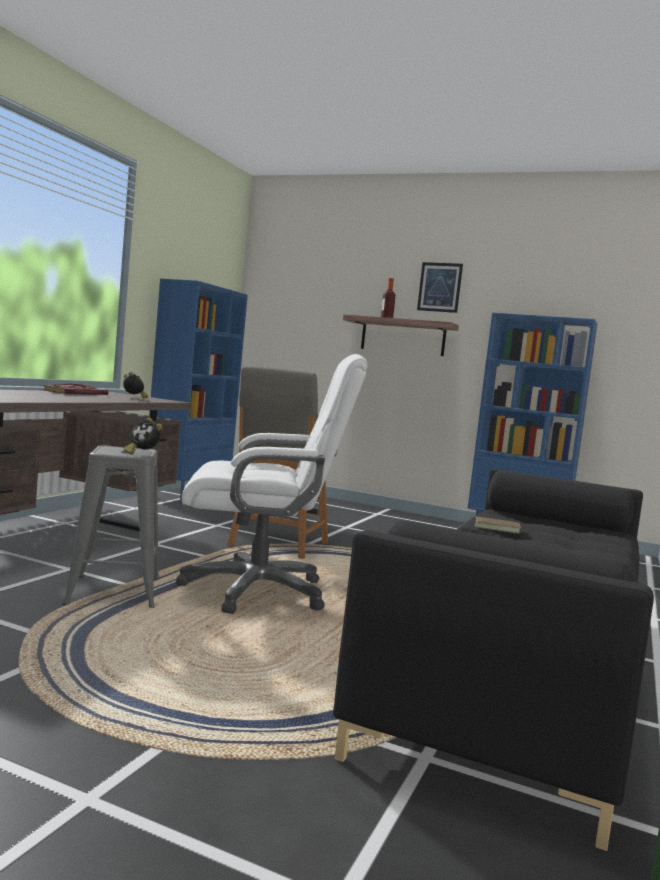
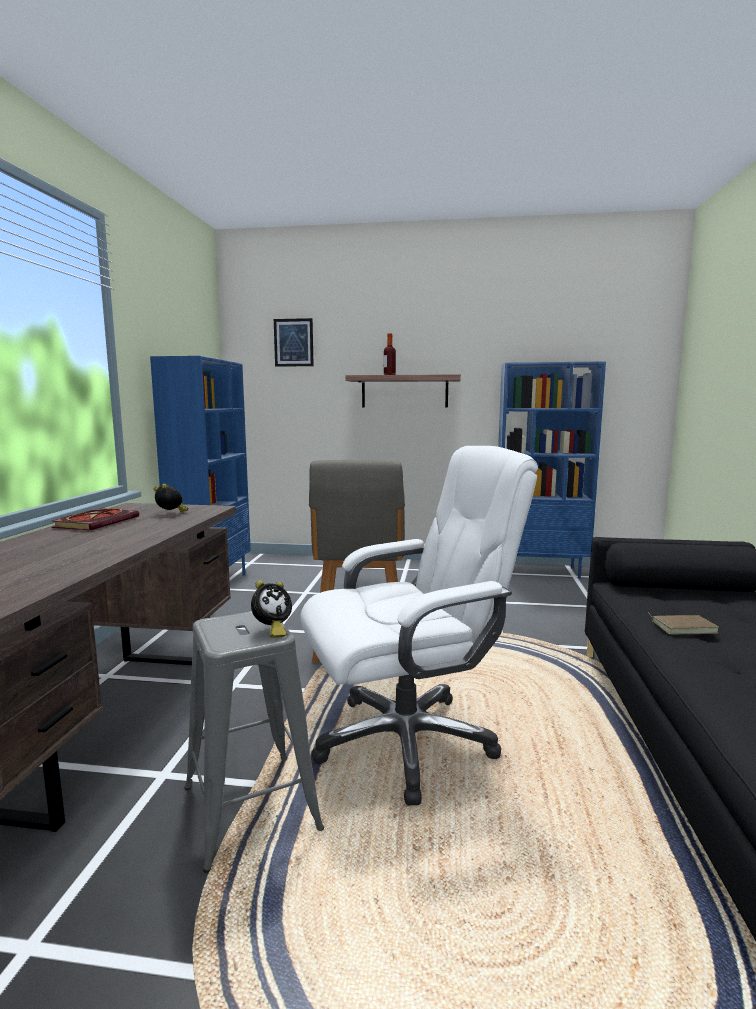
camera: 15 degrees left, 5 degrees up
(142, 454) = (271, 630): alarm clock -> alarm clock turned 60 degrees counterclockwise
(439, 287) = (437, 339): picture -> picture (293, 342)

